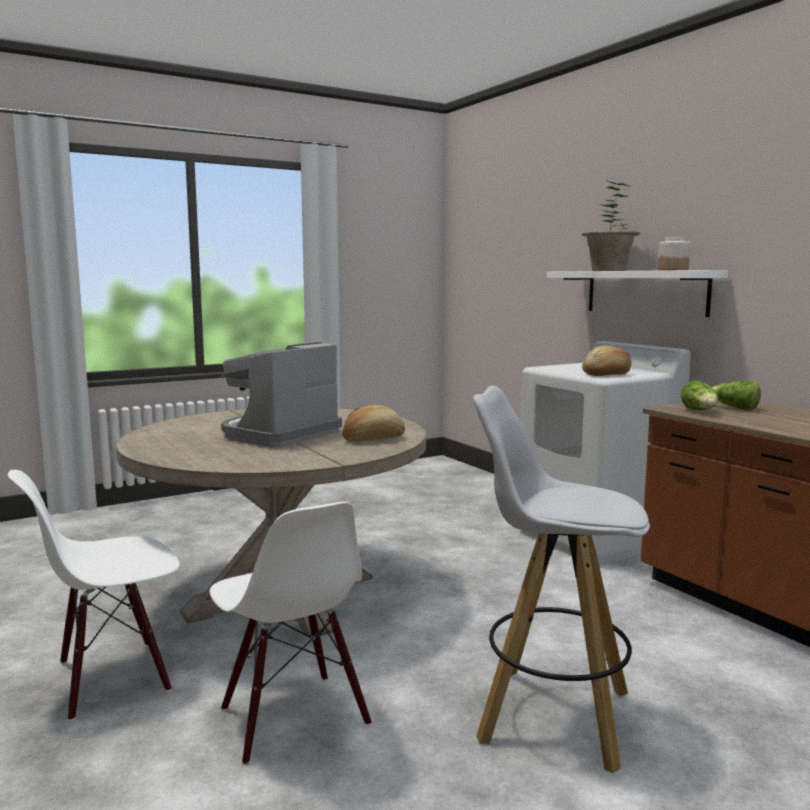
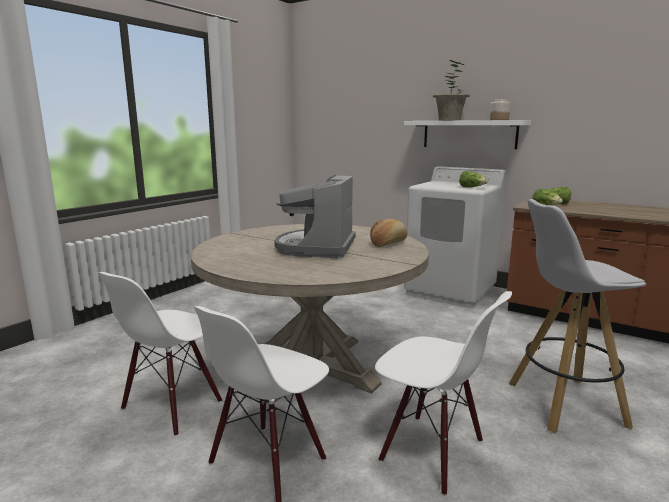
camera: 25 degrees left, 5 degrees up
(94, 602) = (172, 406): none -> white chair
(607, 374) = (472, 187): bread -> lettuce

